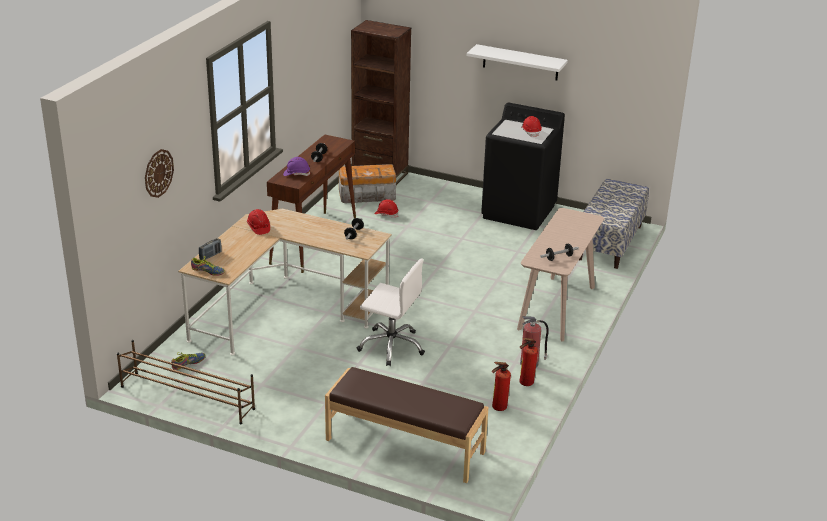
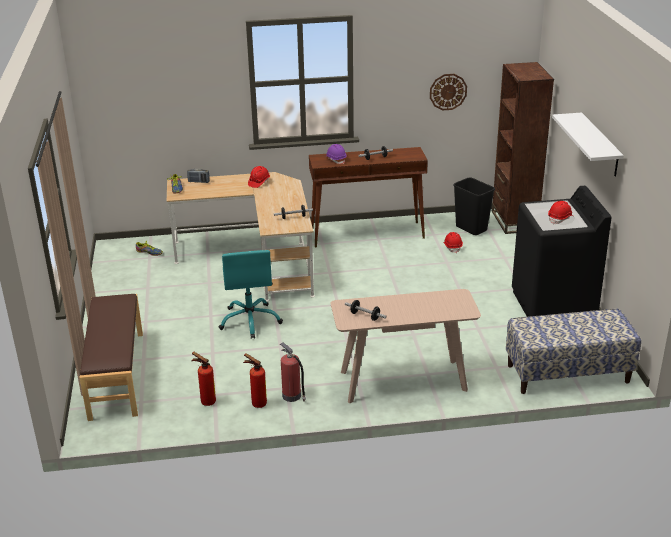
camera: 60 degrees right, 0 degrees up
(158, 173) = (167, 95): wall clock -> wall clock (448, 91)
(186, 397) = (108, 267): brown shoe rack -> none
(368, 195) = (472, 228): storage box -> black trash can
(391, 346) = (250, 320): white office chair -> turquoise office chair

